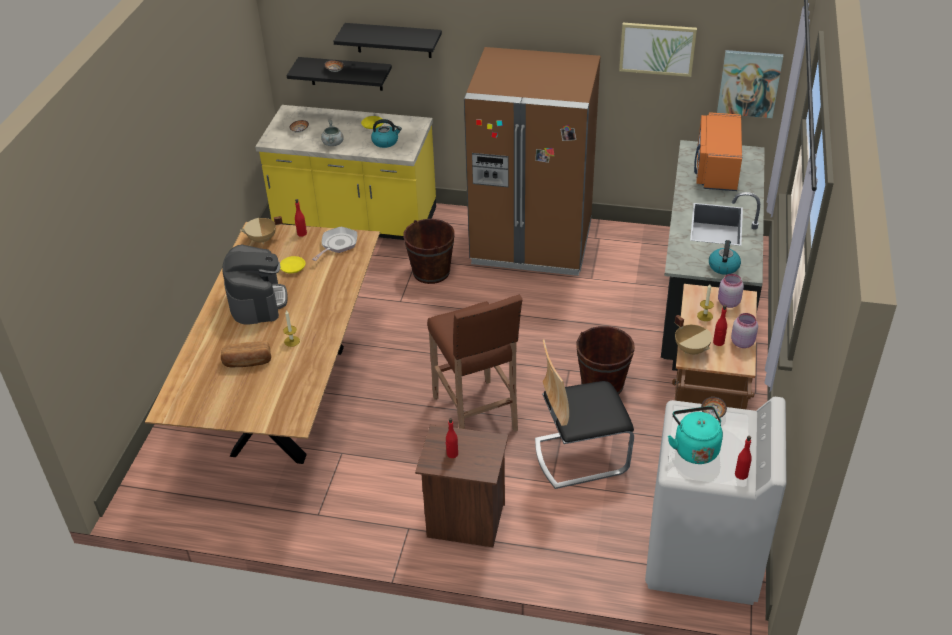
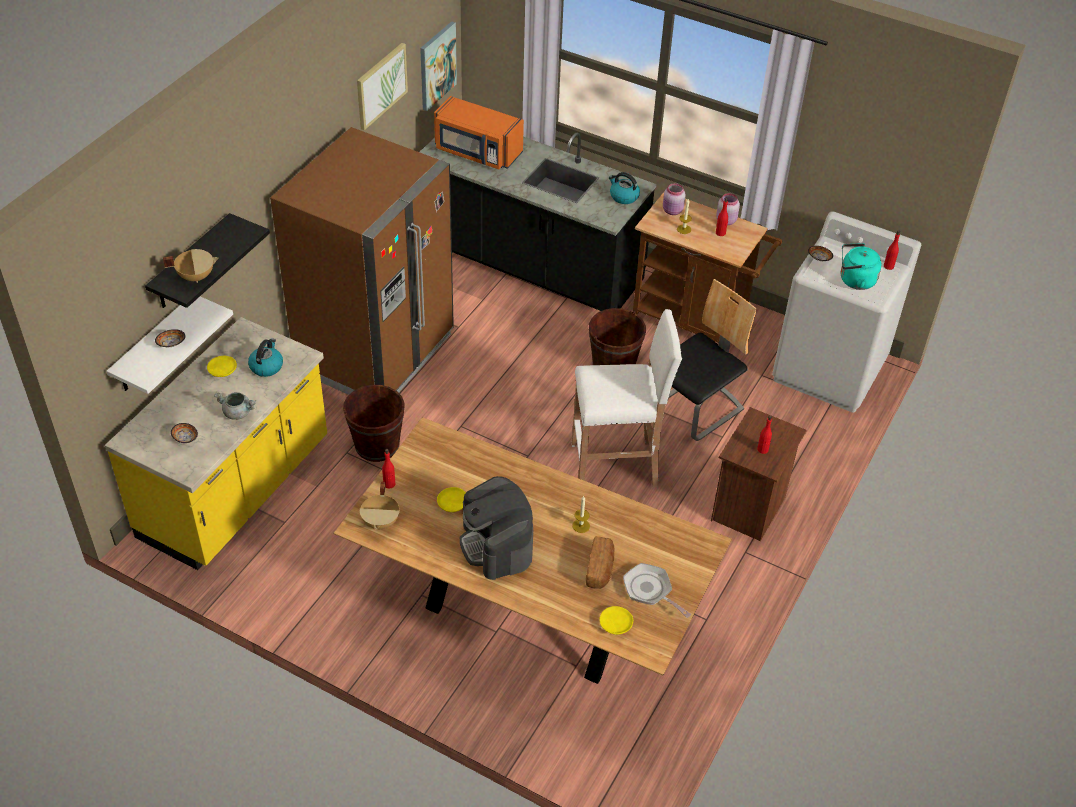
camera: 75 degrees left, 5 degrees up
(191, 383) = (615, 624): none -> yellow plate
(257, 300) = (497, 544): coffee machine -> coffee machine turned 120 degrees counterclockwise
(337, 245) = (428, 457): frying pan -> frying pan (650, 590)
(346, 74) = (154, 345): black shelf -> white shelf
(476, 415) = (616, 466): brown stool -> white stool
(580, 455) = (696, 408): chair -> chair turned 135 degrees counterclockwise
(691, 349) = (723, 250): beige cooking pot -> beige cooking pot (196, 276)

